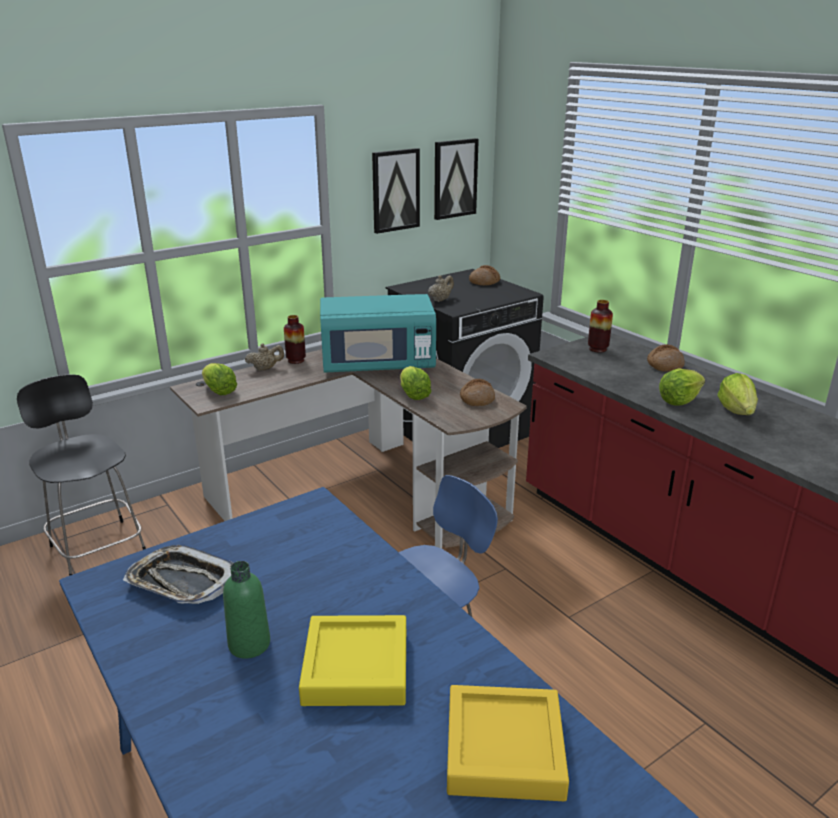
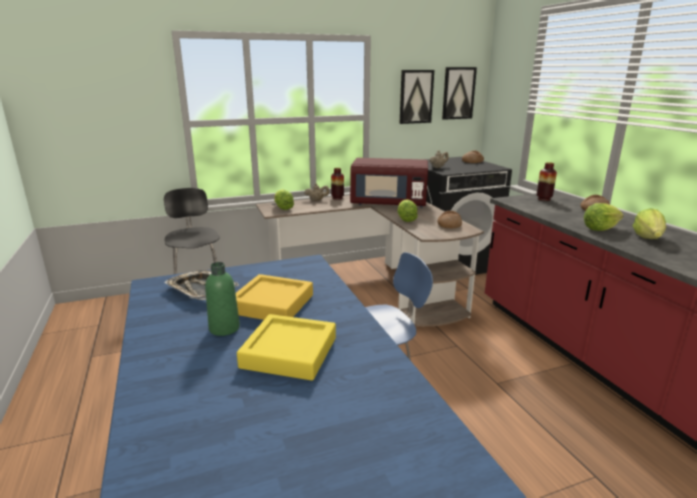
camera: 15 degrees right, 5 degrees down
(378, 365) = (389, 204): turquoise microwave -> red microwave
(504, 749) = (377, 423): yellow tray -> yellow tray (272, 304)

